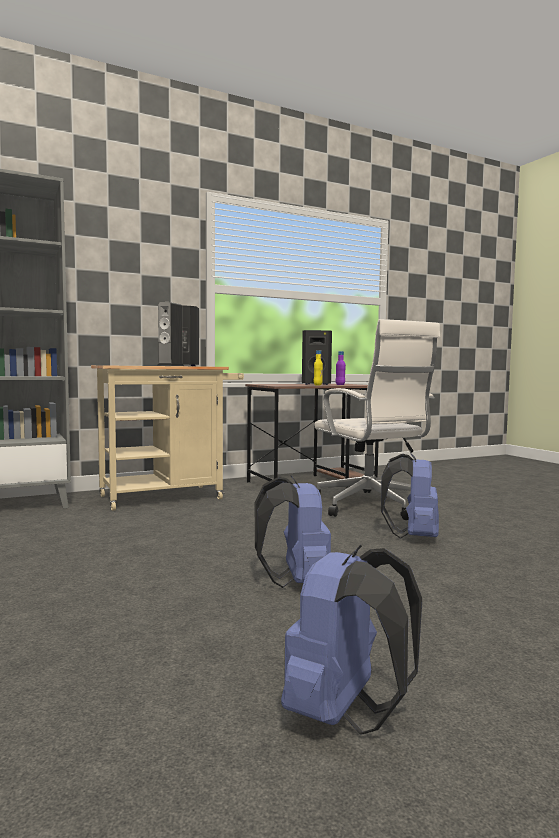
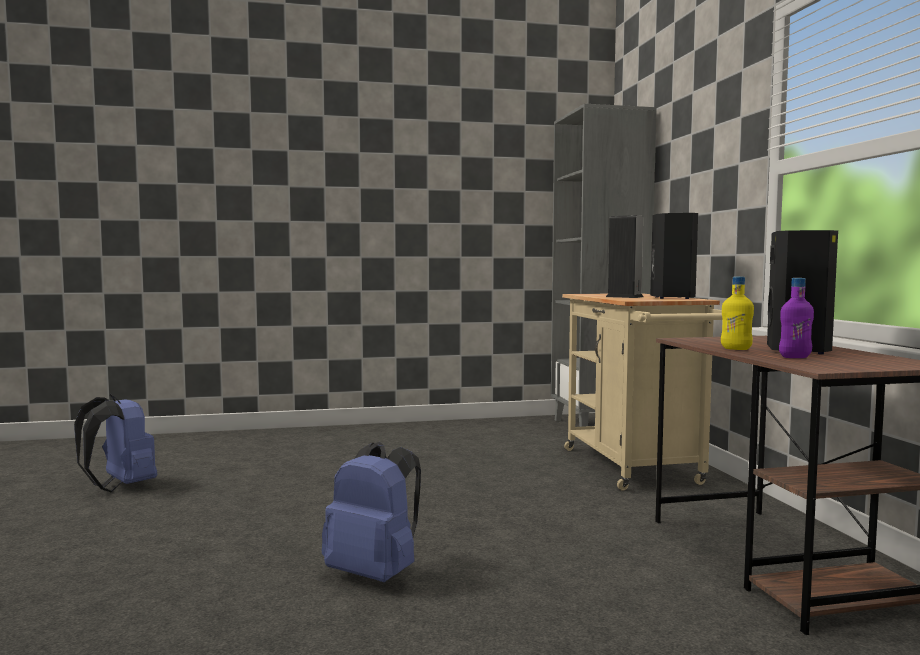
camera: 105 degrees right, 0 degrees up
(296, 582) = (298, 496): blue backpack -> none
(370, 506) = (566, 580): white office chair -> none

